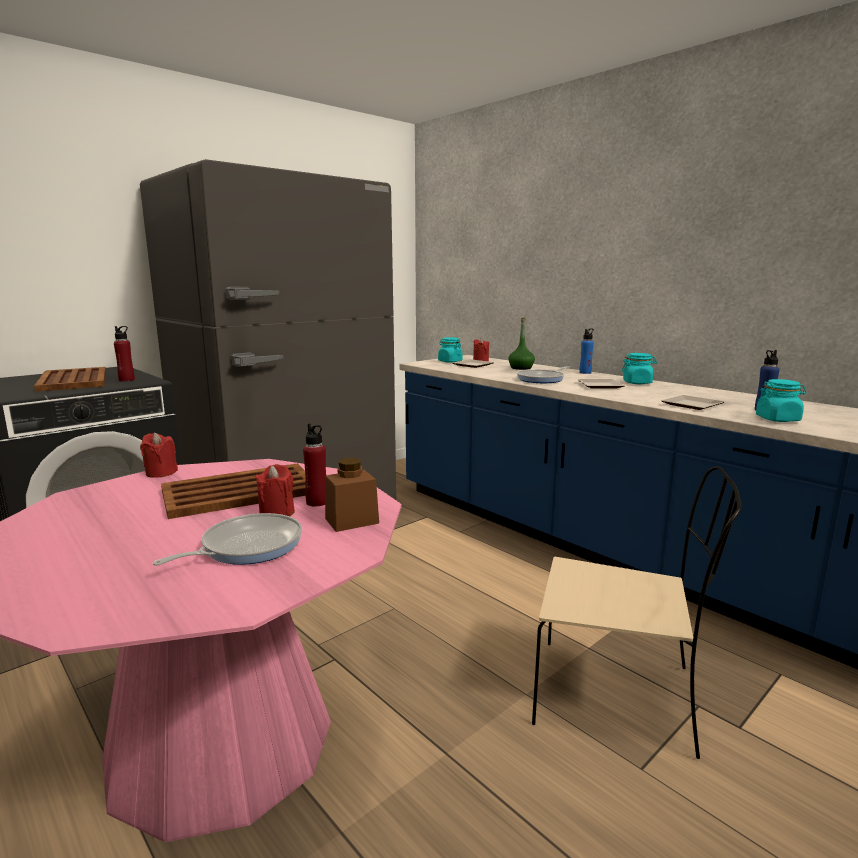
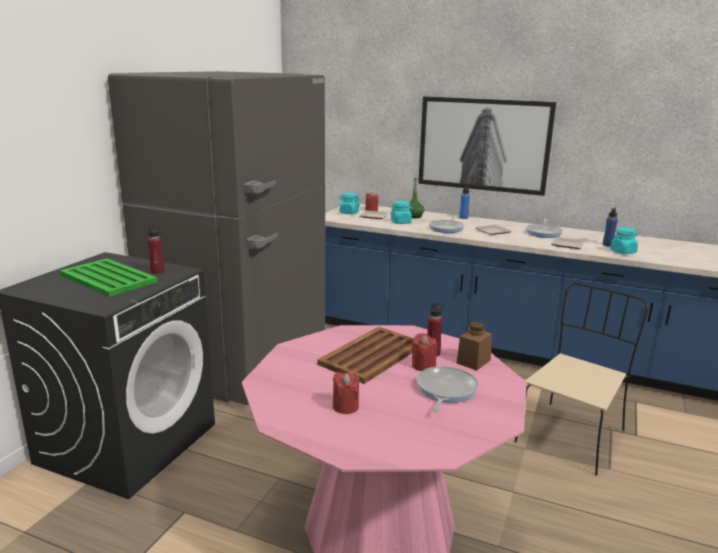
camera: 25 degrees left, 5 degrees up
(73, 381) = (108, 278): brown tray -> green tray
(161, 473) = (287, 351): red candle -> red candle (345, 407)
(616, 275) = (483, 145): none -> picture
(618, 695) = (571, 435): beige chair -> beige chair turned 45 degrees counterclockwise
(637, 383) = (510, 225): turquoise jar -> turquoise jar (401, 222)
(676, 392) = (544, 232): none -> frying pan

